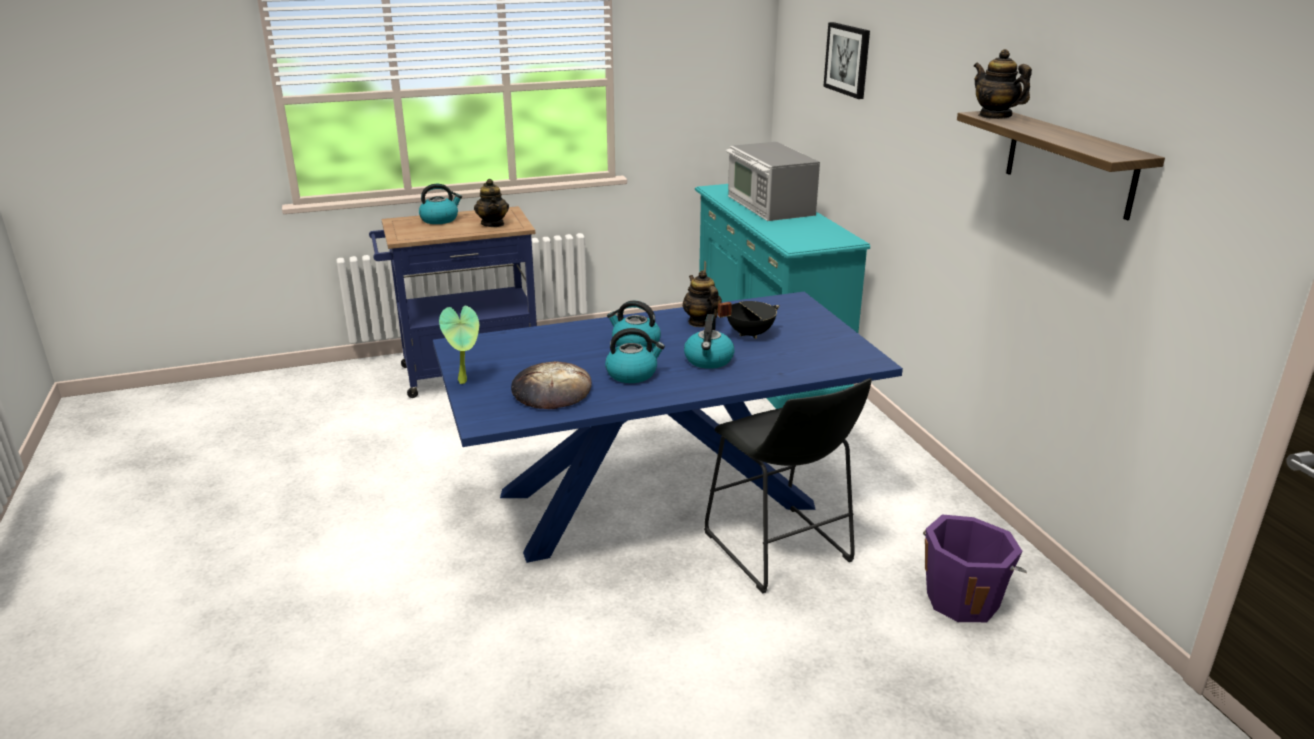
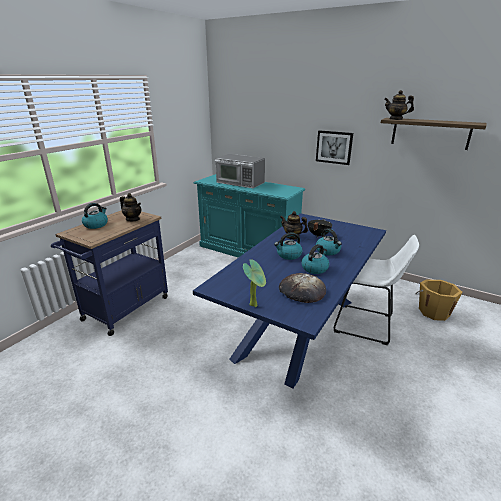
camera: 40 degrees left, 0 degrees up
(781, 552) = (367, 325): black stool -> white stool
(848, 59) = (271, 110): picture -> picture (334, 147)
(963, 599) = (433, 311): purple bucket -> orange bucket

